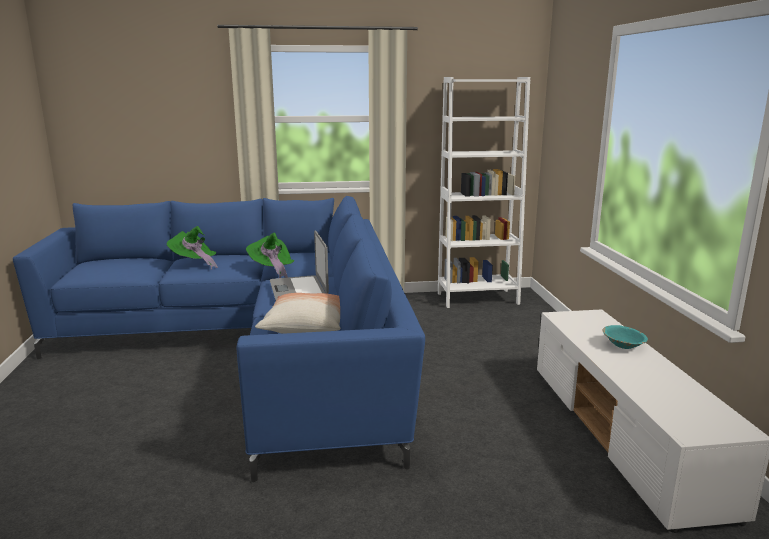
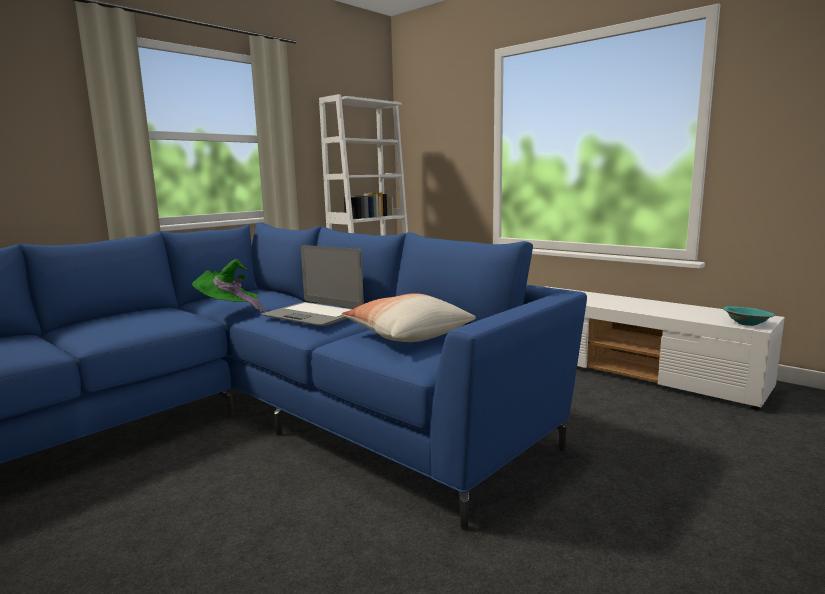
camera: 40 degrees left, 5 degrees down
(194, 264) = (103, 326): green hat -> none
(623, 345) = (609, 299): turquoise bowl -> turquoise bowl (747, 323)

